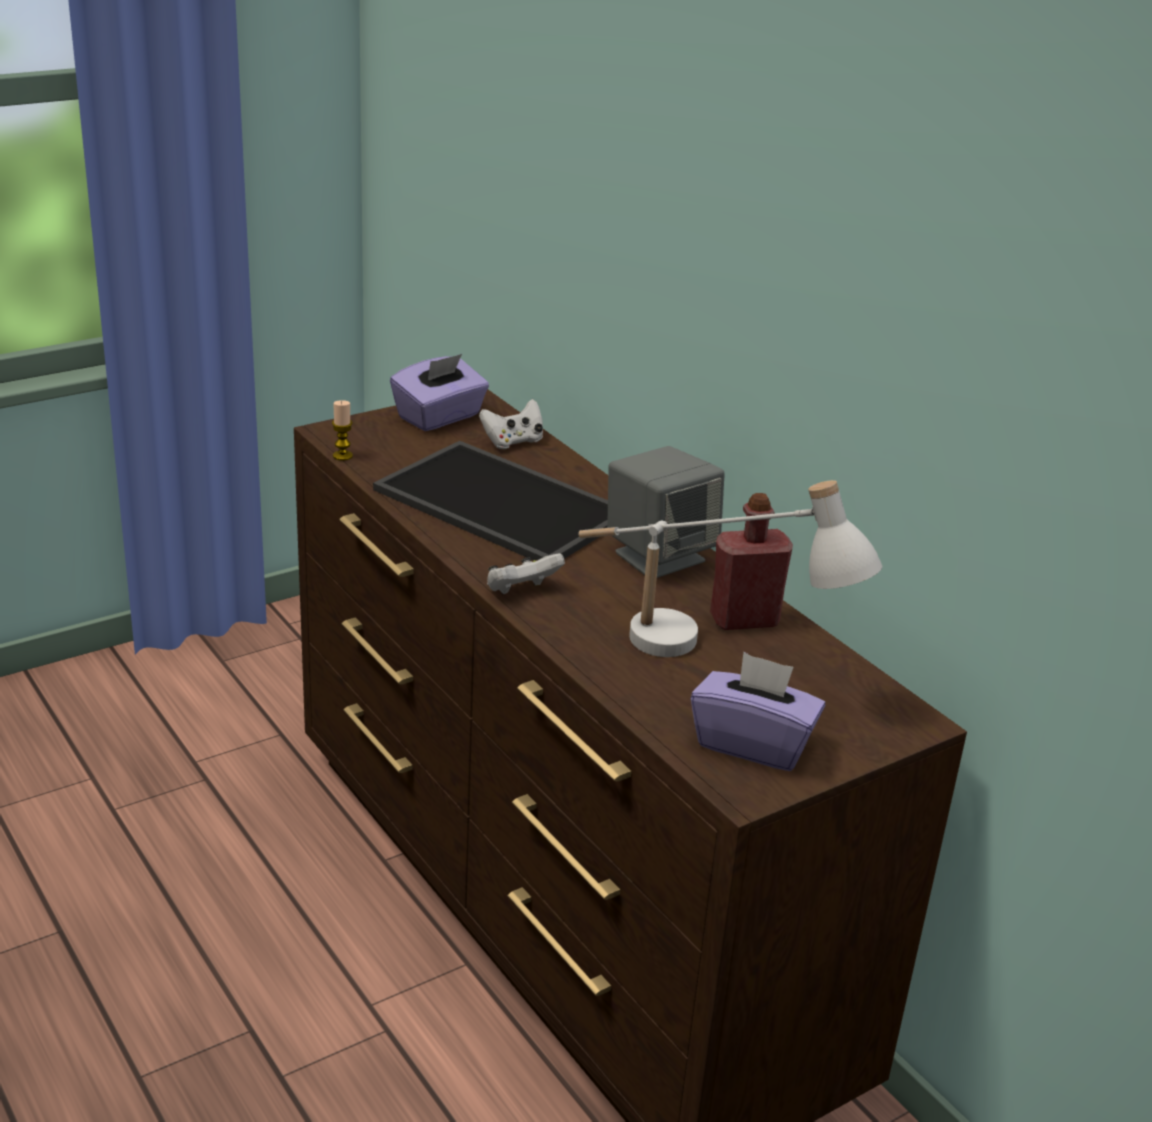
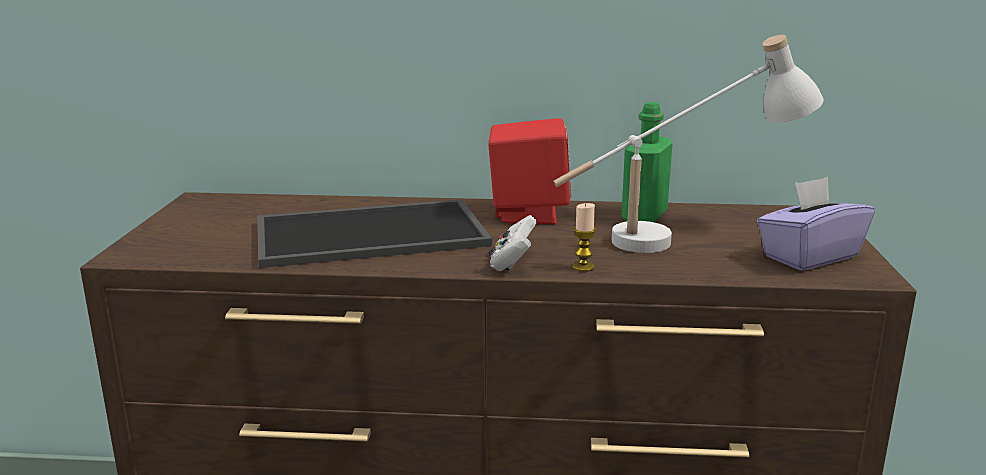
camera: 50 degrees left, 10 degrees down
(342, 456) = (177, 263): candle -> candle (583, 267)
(440, 417) = (197, 215): purple tissue box -> none
(513, 442) = (287, 206): white game controller -> none
(659, 556) = (528, 213): grey speaker -> red speaker
(744, 619) = (644, 216): red bottle -> green bottle

